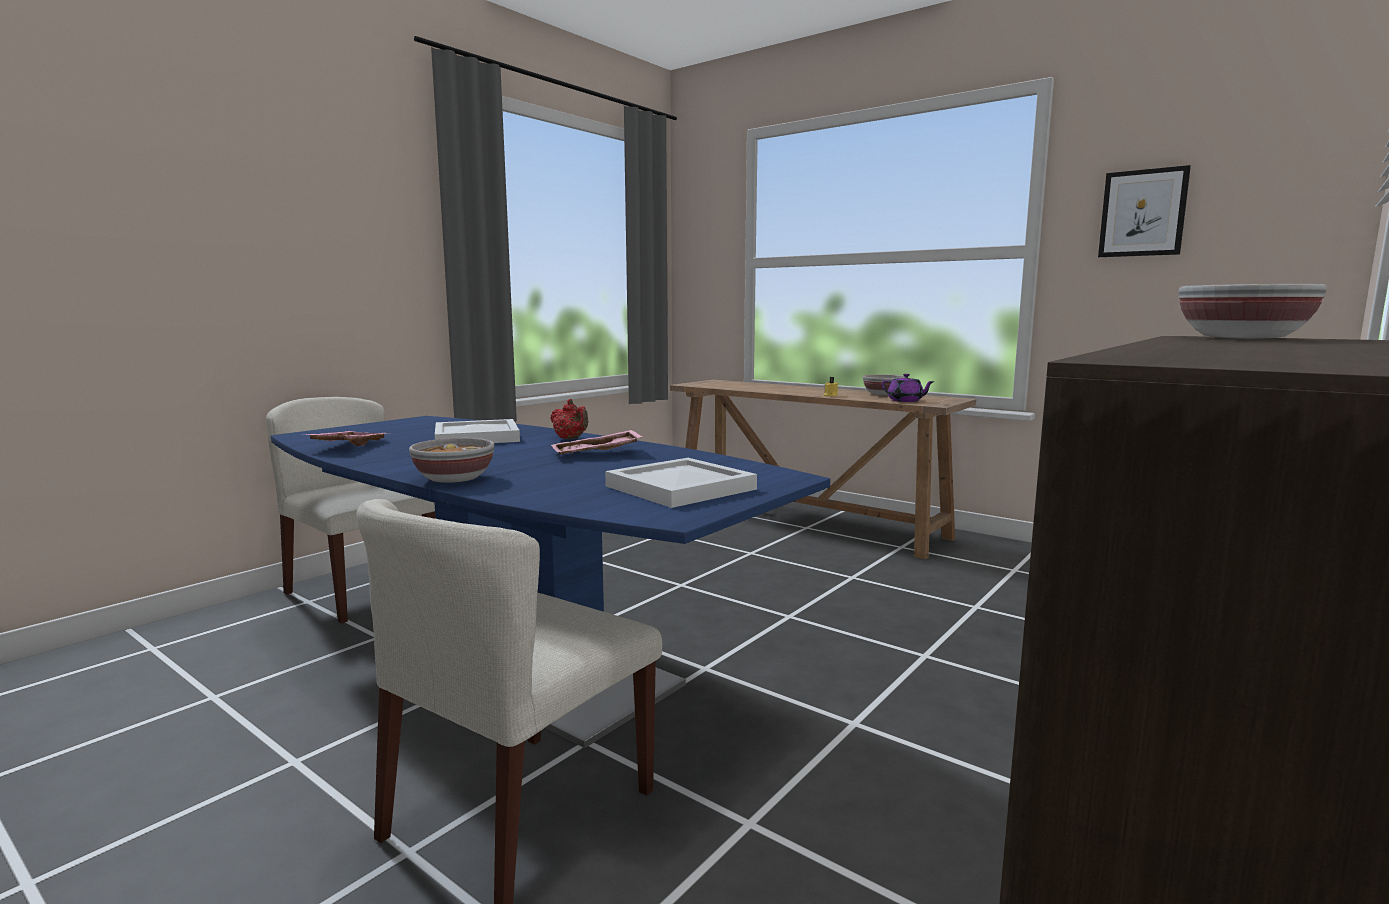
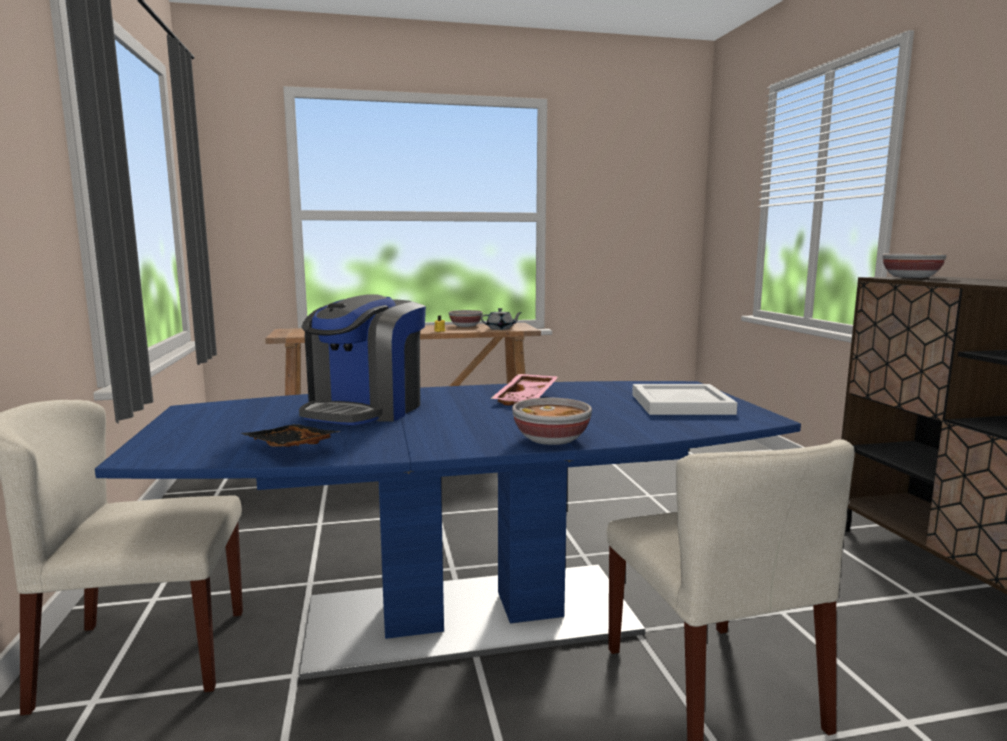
camera: 50 degrees left, 0 degrees up
(347, 446) = (287, 448): pink tray -> black tray
(478, 437) = (366, 410): white tray -> coffee machine
(570, 439) = (447, 393): red teapot -> none
(905, 401) = (500, 329): purple teapot -> grey teapot
(1142, 213) = (603, 197): picture -> none

